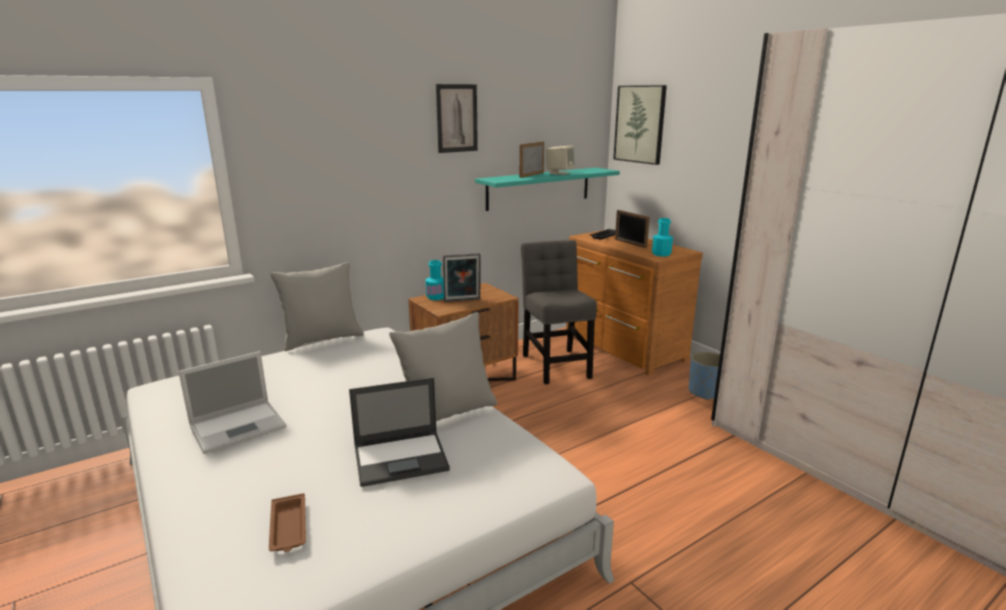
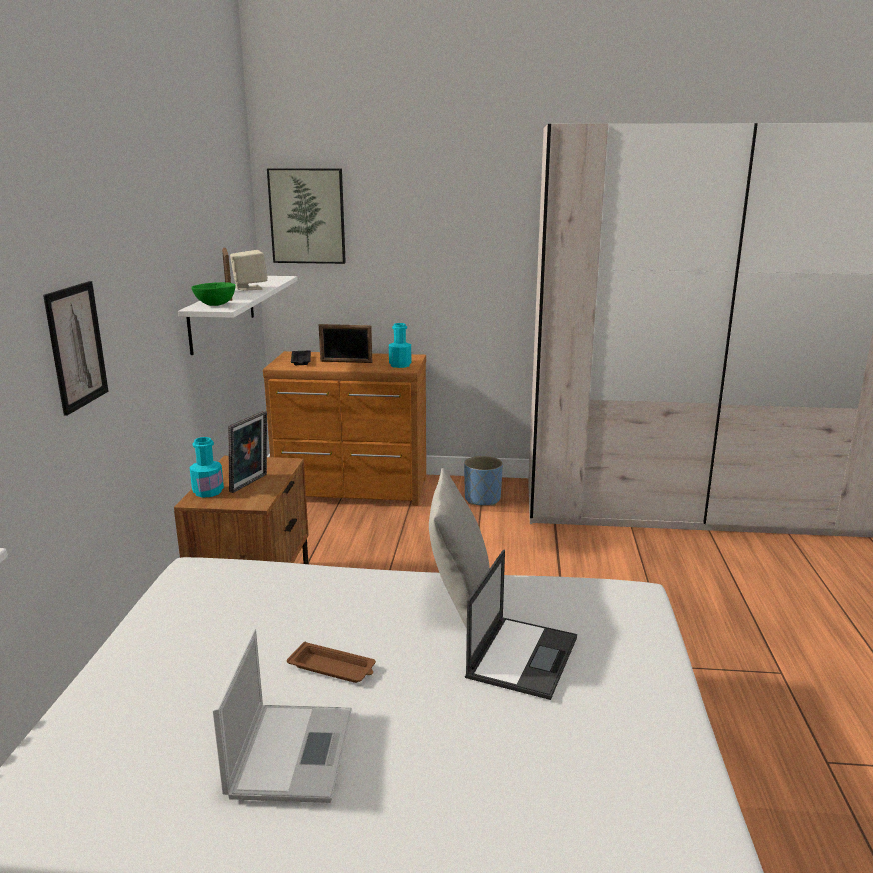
camera: 50 degrees left, 0 degrees up
(288, 528) = (580, 774): brown tray -> brown tray (333, 668)
(322, 339) = (129, 611): grey pillow -> none
(457, 118) = (155, 224): picture -> picture (76, 346)
(501, 178) = (214, 305): none -> green bowl
(539, 188) = (222, 312): turquoise shelf -> white shelf
(555, 364) = (318, 533): grey chair -> none

